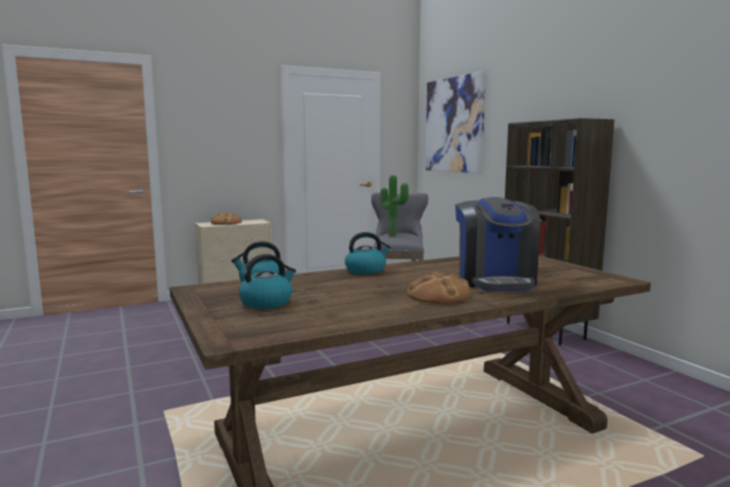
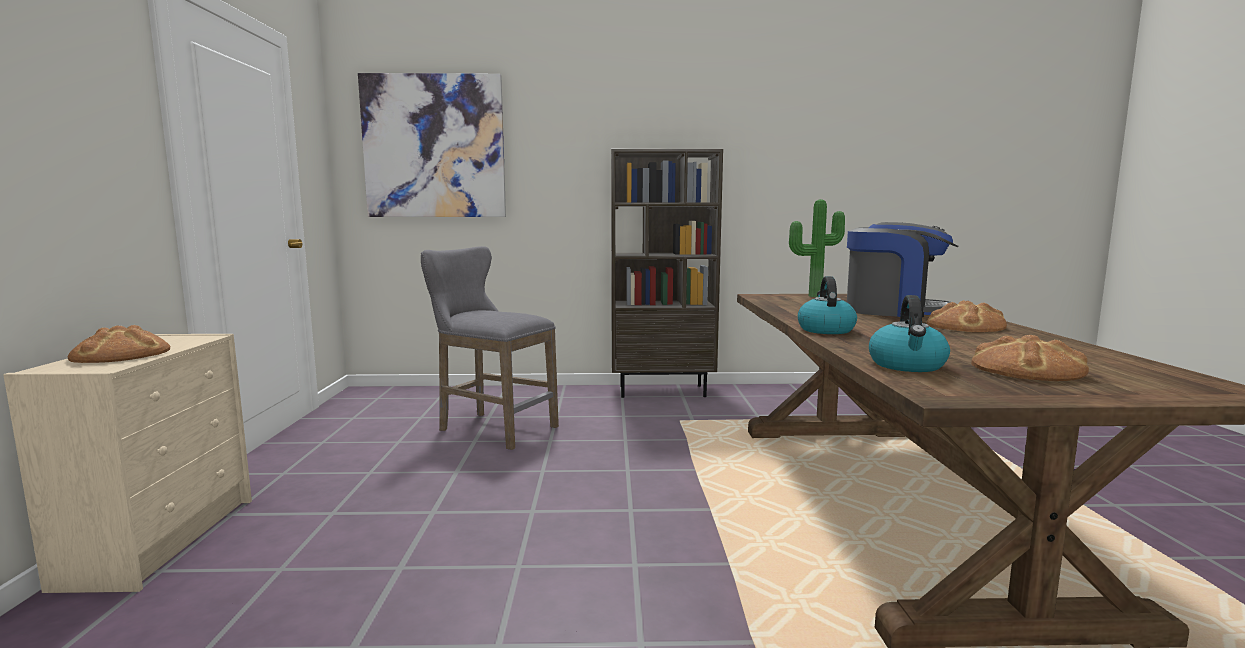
camera: 65 degrees left, 0 degrees up
(267, 302) = (1026, 370): kettle -> bread
(393, 235) = (492, 314): potted plant -> potted plant (813, 296)

